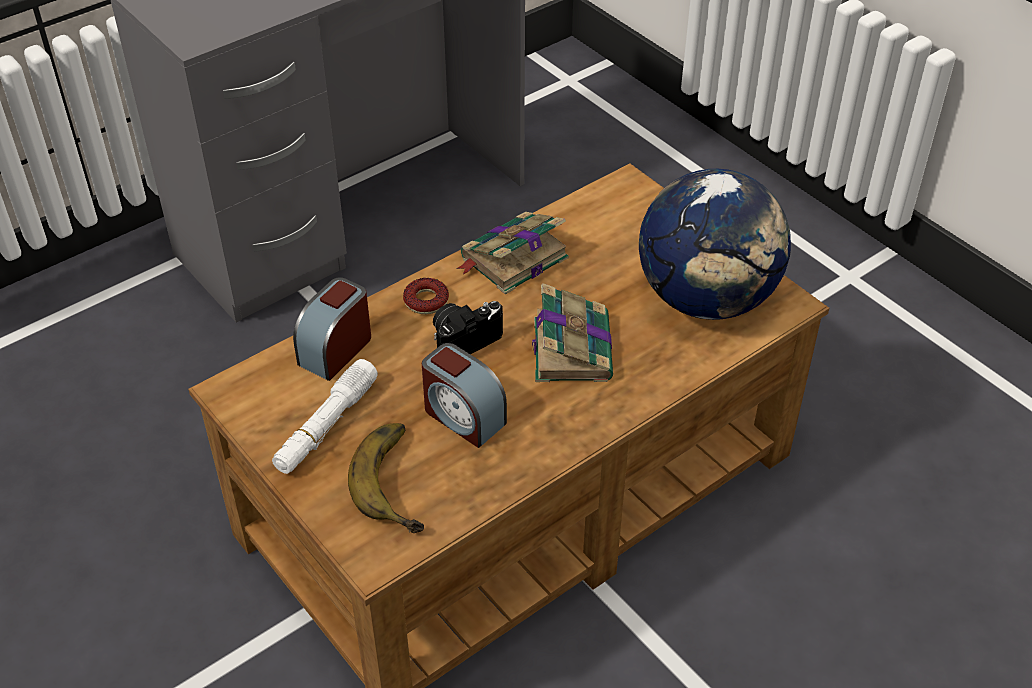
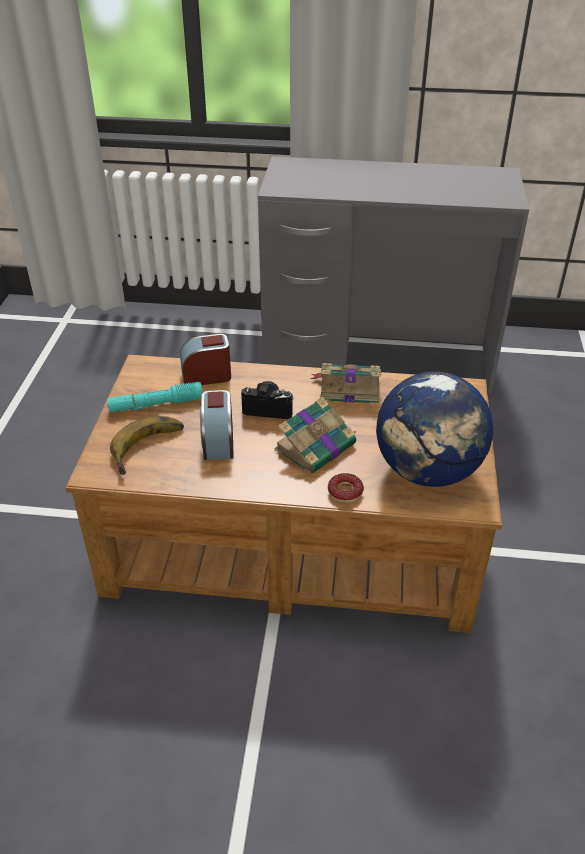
camera: 45 degrees right, 5 degrees down
(326, 425) = (156, 405): white flashlight -> turquoise flashlight
(426, 301) = (277, 380): donut -> donut (345, 491)

